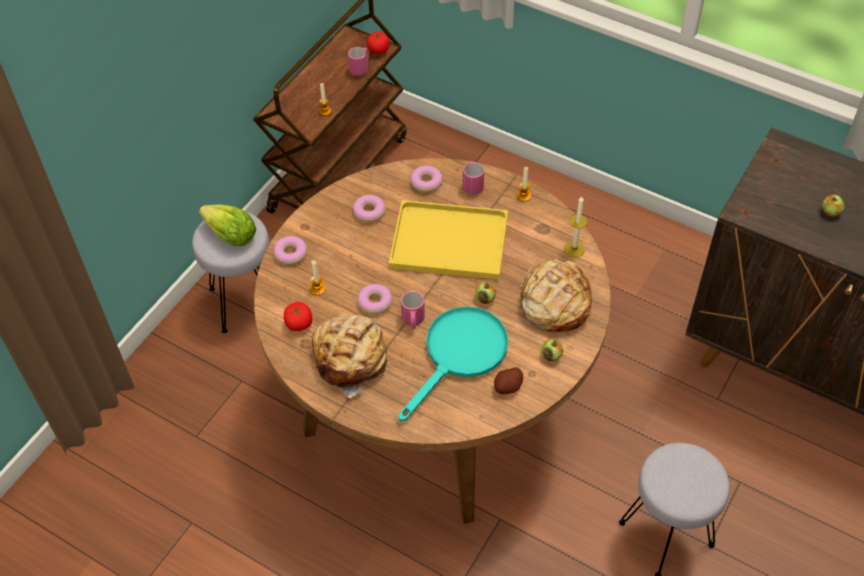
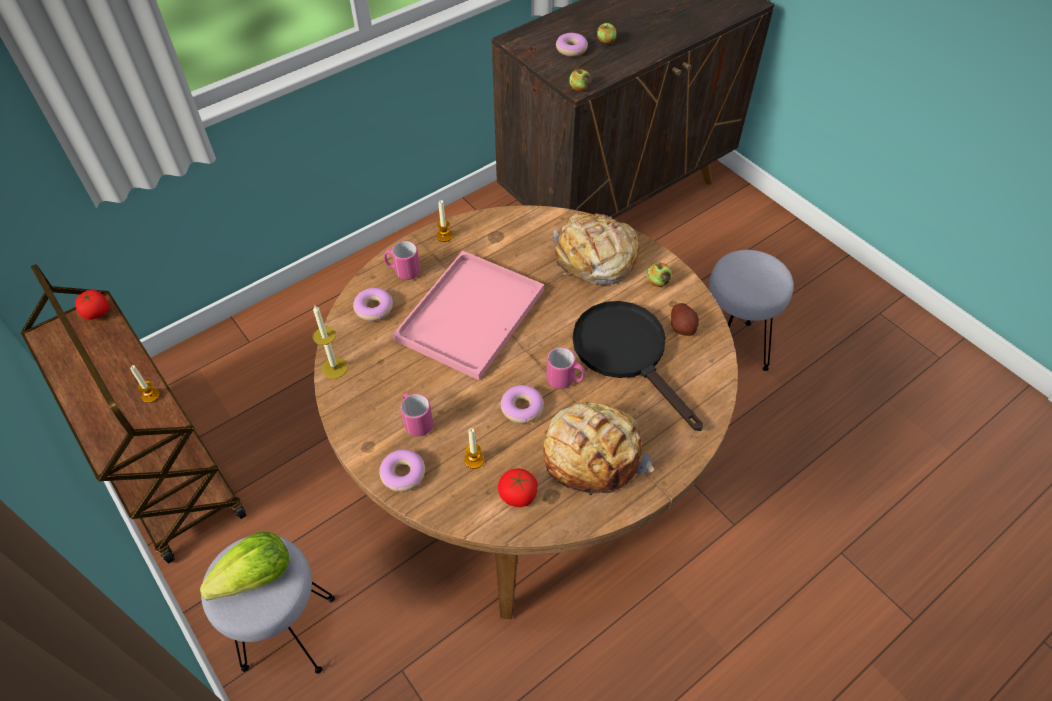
camera: 70 degrees left, 0 degrees up
(361, 68) = (111, 339): pink mug -> pink mug (416, 421)
(369, 212) = (385, 374): donut -> donut (571, 49)
(451, 240) = (470, 312): yellow tray -> pink tray
(460, 355) = (627, 353): turquoise frying pan -> black frying pan
(485, 298) = (563, 309): apple -> apple (579, 88)
(574, 249) = (534, 222): candle -> candle (334, 368)

